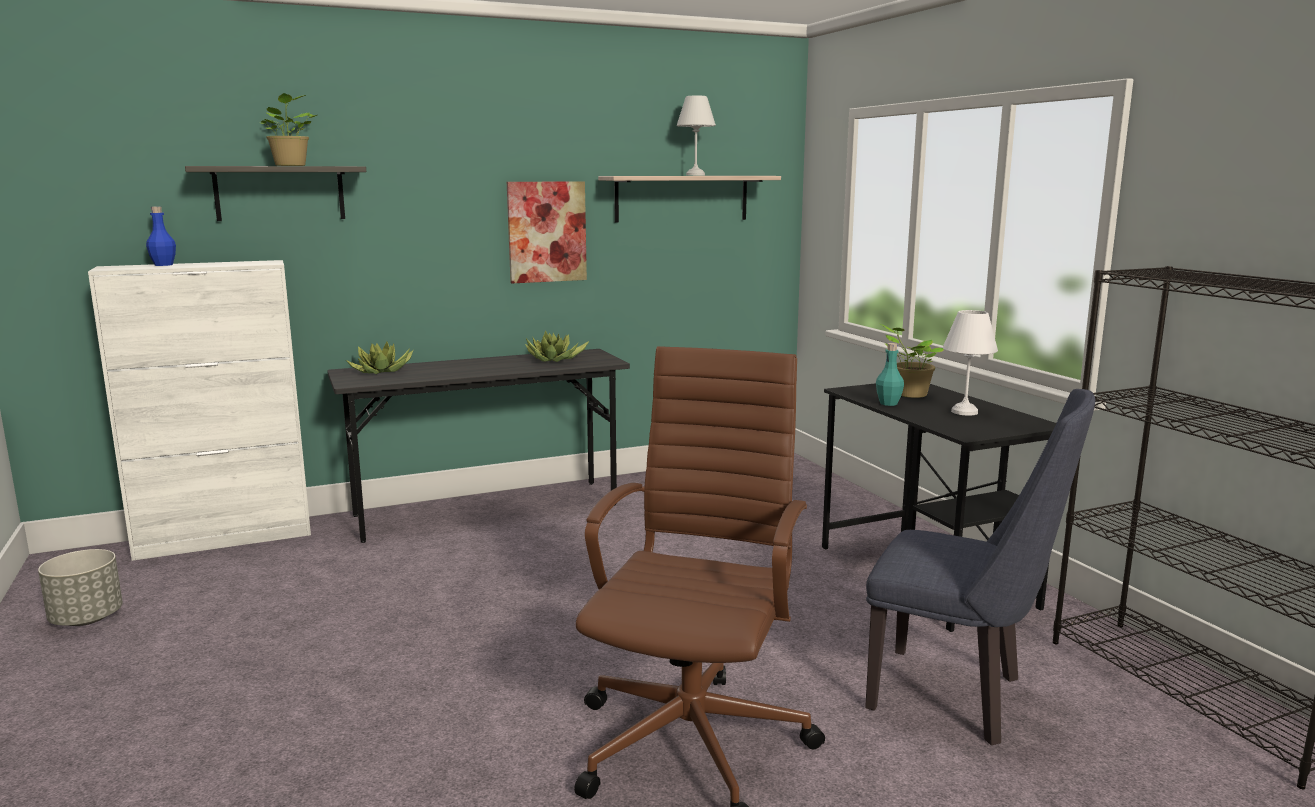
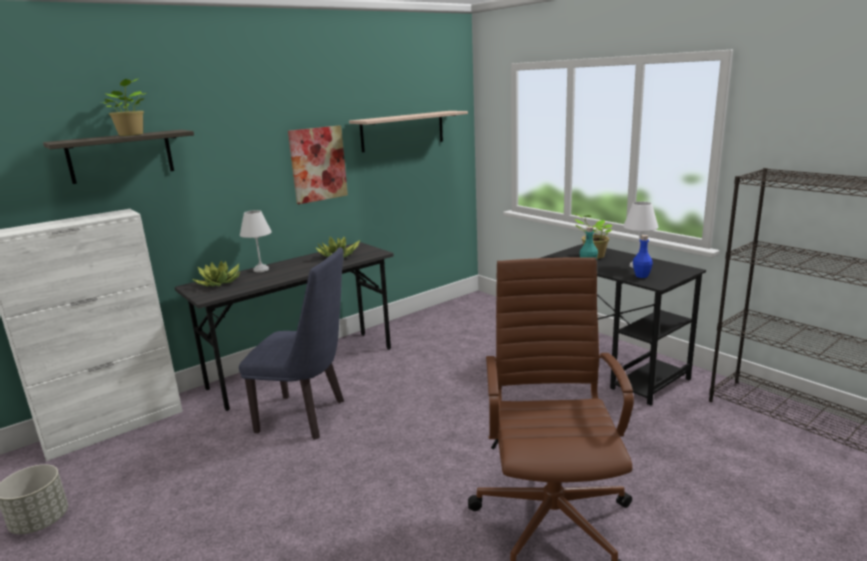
camera: 15 degrees left, 5 degrees up
(163, 265) = (36, 225): blue bottle -> blue bottle (641, 276)
(695, 175) = (413, 115): white table lamp -> white table lamp (261, 270)
(959, 697) = (683, 450): blue chair -> blue chair (308, 416)

